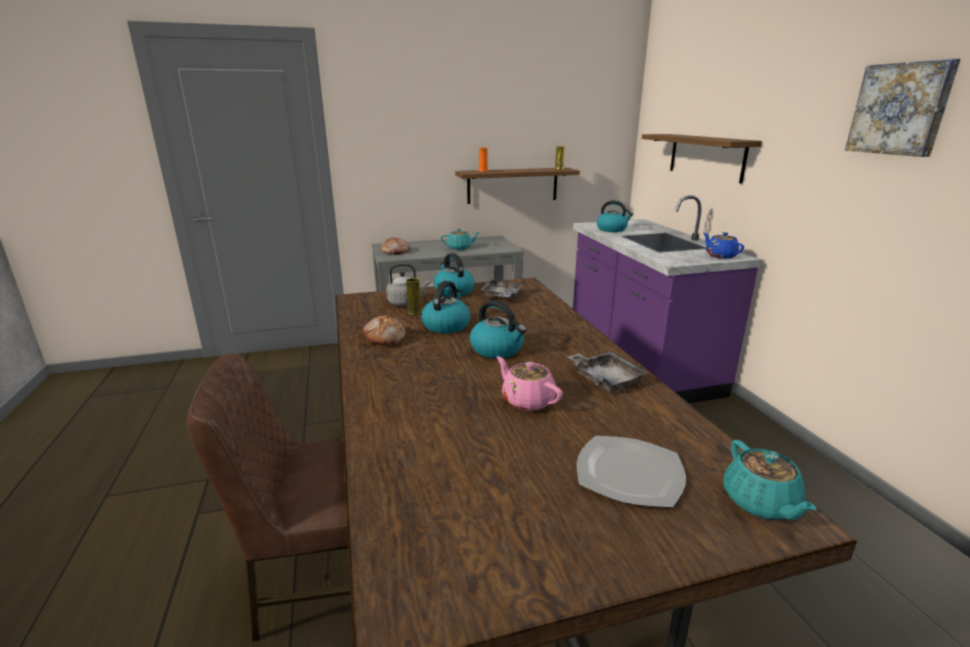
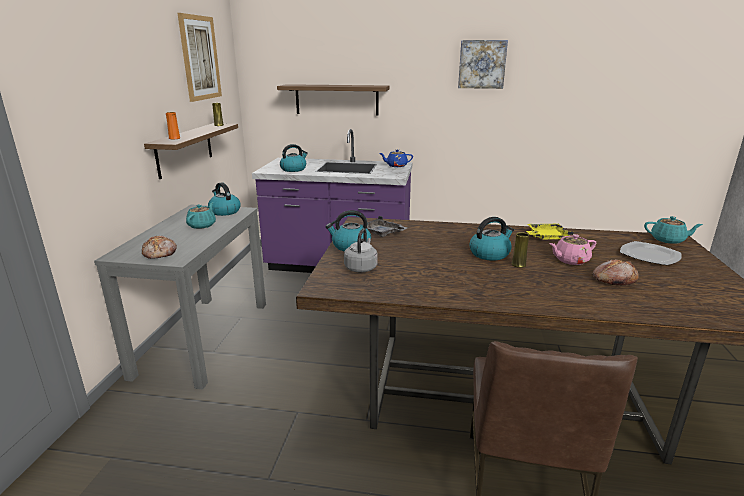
camera: 65 degrees left, 0 degrees up
(385, 338) = (443, 286): bread -> bread (613, 279)
(414, 313) = (391, 268): yellow vase -> yellow vase (518, 264)
(446, 325) = (431, 261): kettle -> kettle (224, 211)
(564, 101) = (200, 58): none -> picture
(605, 379) = (546, 237): grey tray -> yellow tray

